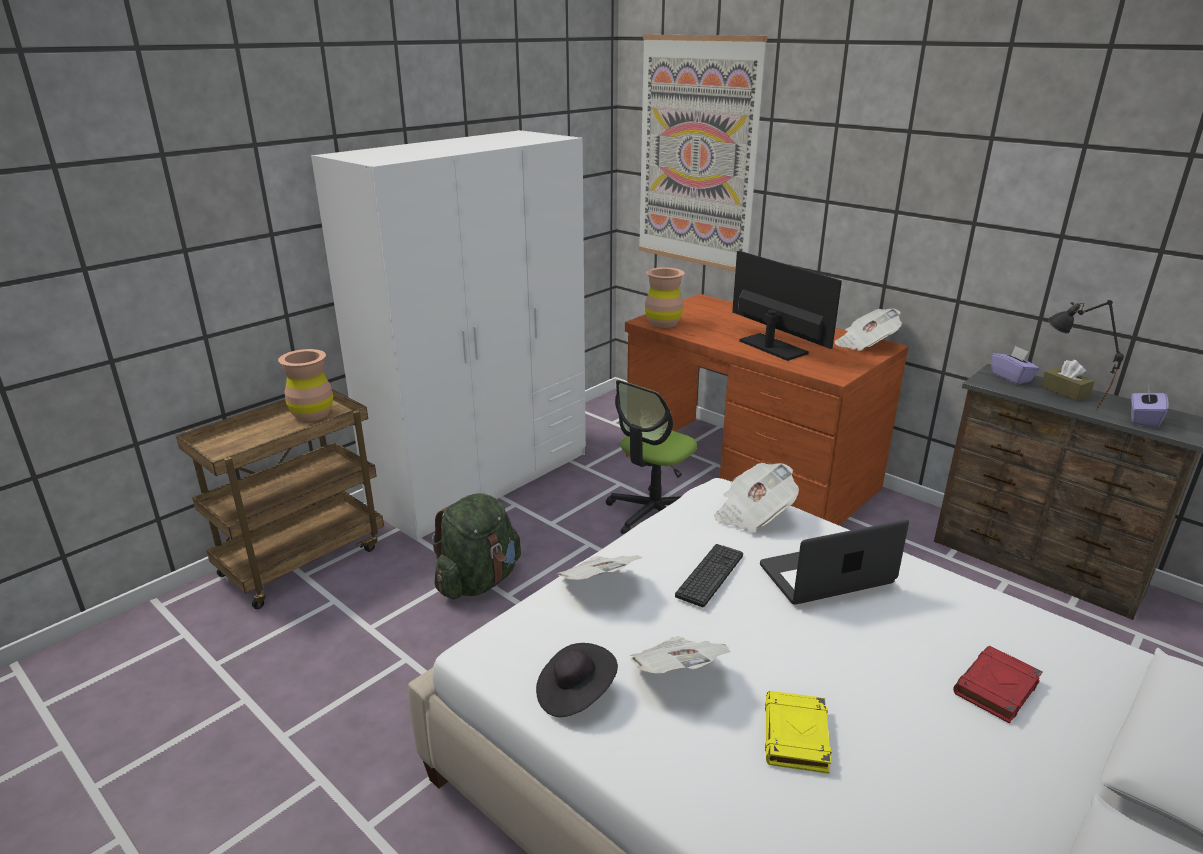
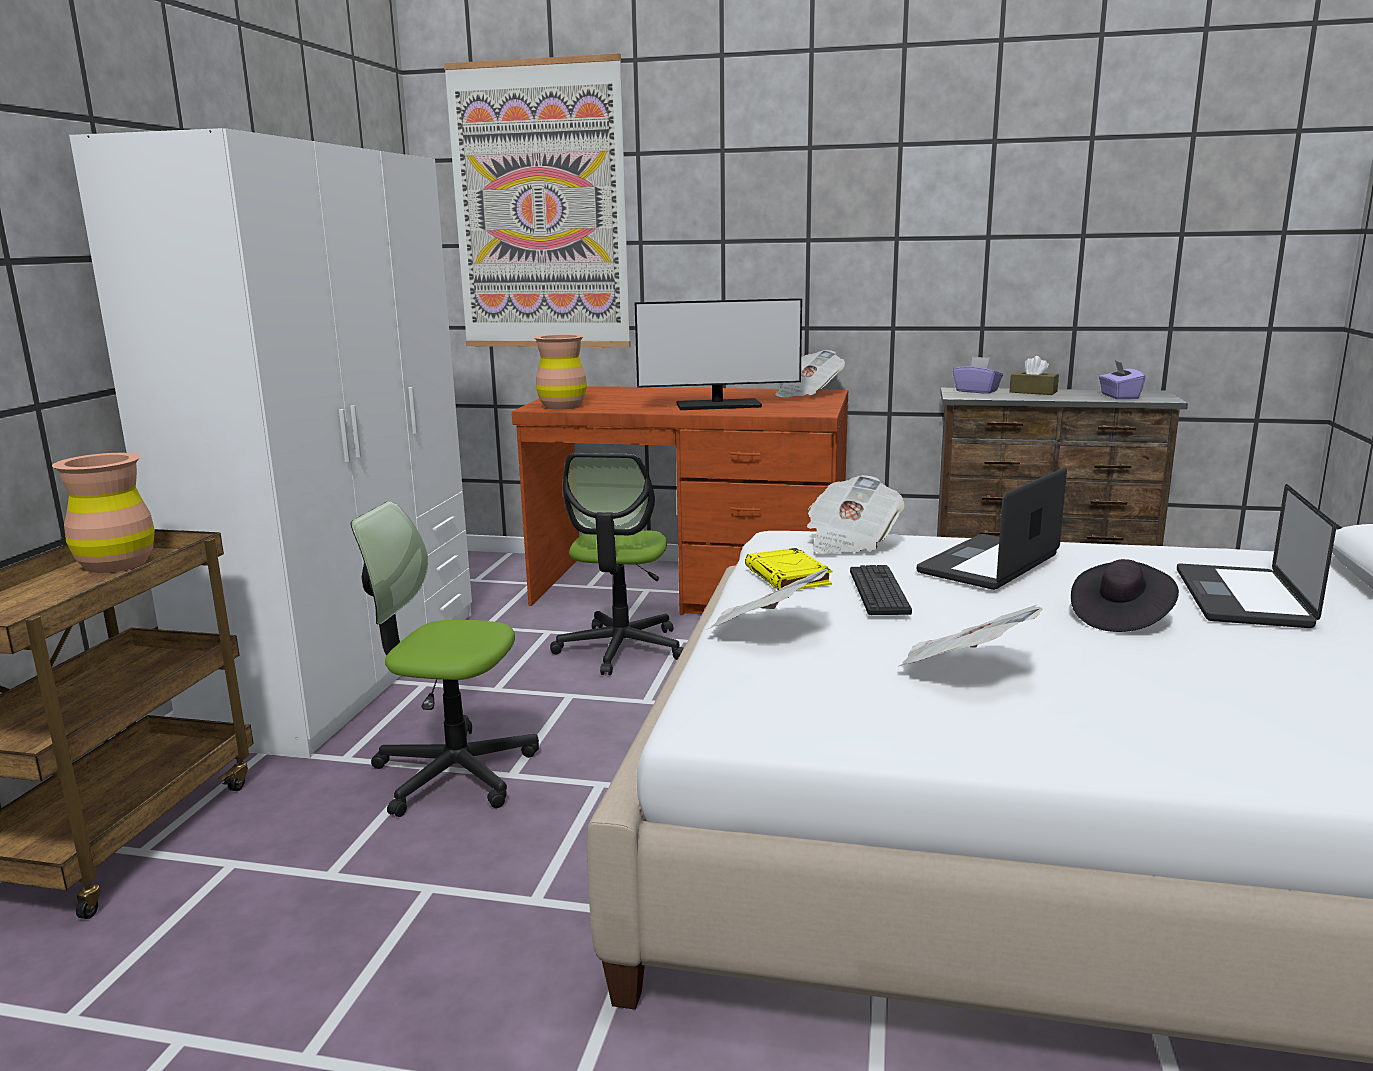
camera: 30 degrees left, 10 degrees down
(479, 581) = (454, 773): green backpack -> office chair
(575, 694) = (881, 718): black hat -> black hat (1119, 617)
(773, 347) = (718, 405): monitor -> monitor turned 150 degrees clockwise
(796, 737) = (1147, 677): yellow book -> yellow book (788, 576)
(996, 688) = (1241, 598): red book -> laptop
(1065, 404) = (1048, 397): black table lamp -> none

